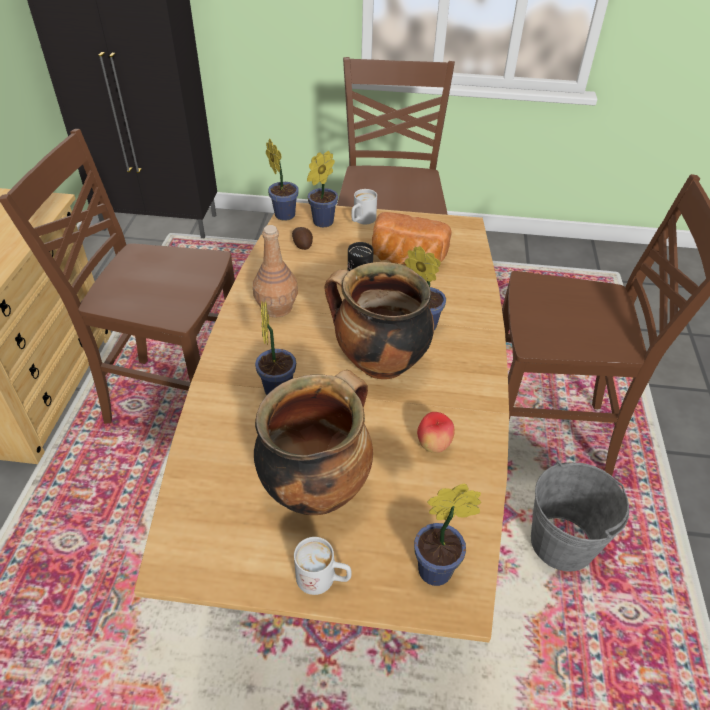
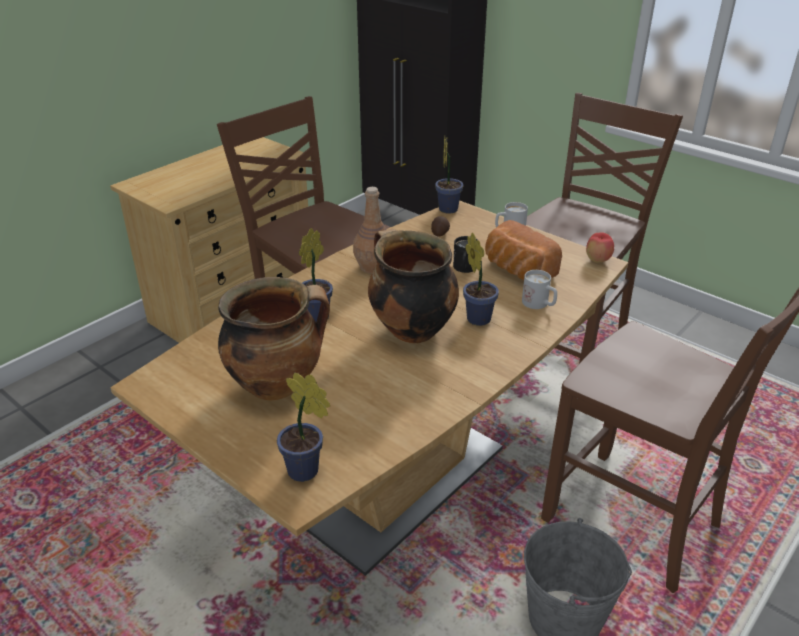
camera: 35 degrees right, 10 degrees down
(320, 223) = (472, 223): potted plant -> none
(323, 579) = (223, 437): white mug -> white mug (539, 304)
(433, 445) = (392, 398): apple -> apple (597, 260)

